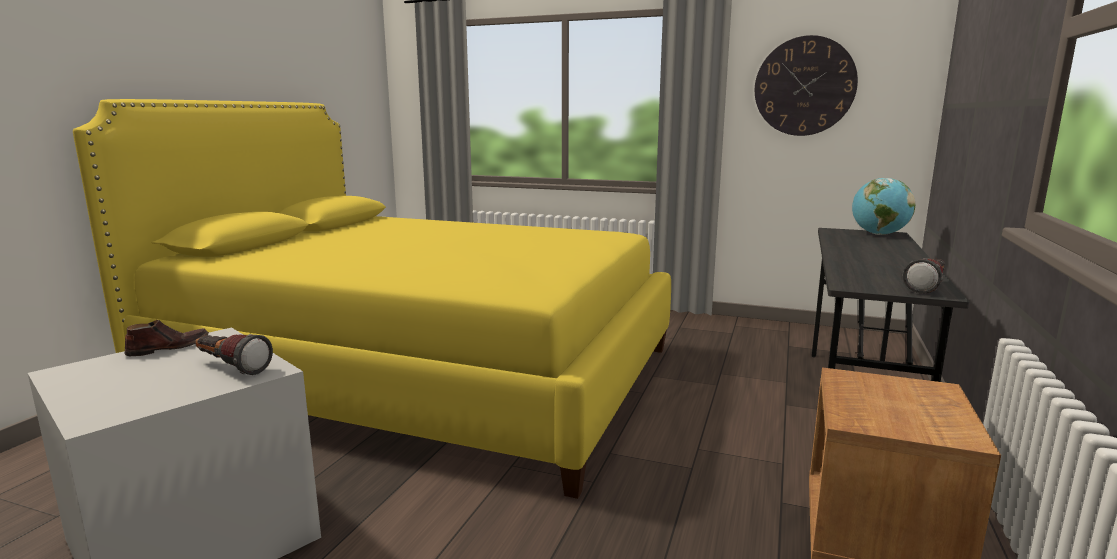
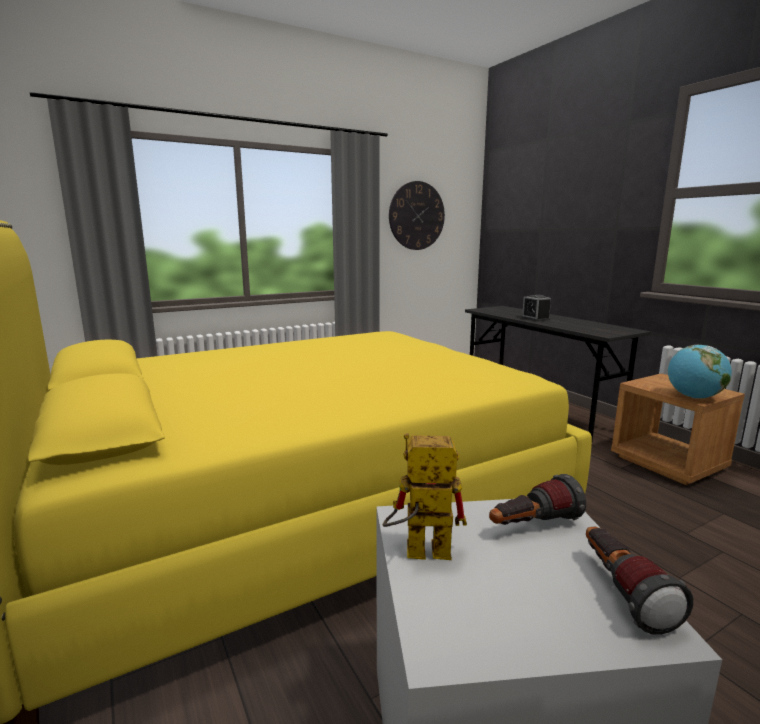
camera: 50 degrees left, 0 degrees up
(168, 348) = (417, 553): brown shoe -> toy robot
(857, 252) = (535, 318): none -> alarm clock
(878, 234) = (500, 308): globe -> globe (694, 397)
(927, 287) = (620, 328): flashlight -> flashlight (621, 592)

